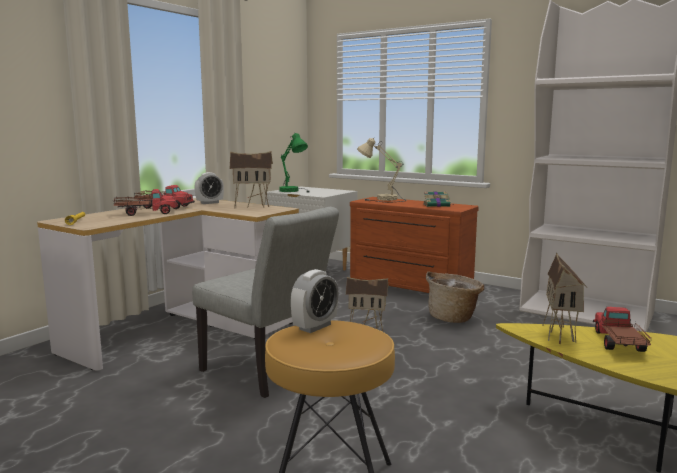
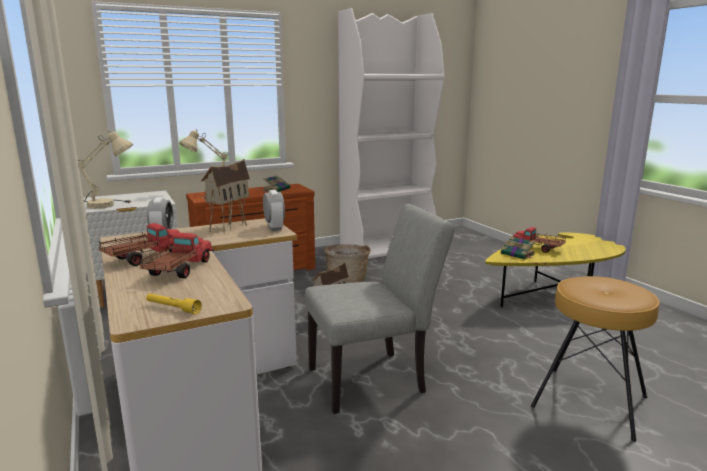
camera: 60 degrees left, 5 degrees up
(295, 191) = (108, 204): green table lamp -> beige table lamp
(315, 327) = (582, 288): alarm clock -> alarm clock (274, 227)
(560, 335) = (518, 254): toy house -> book

